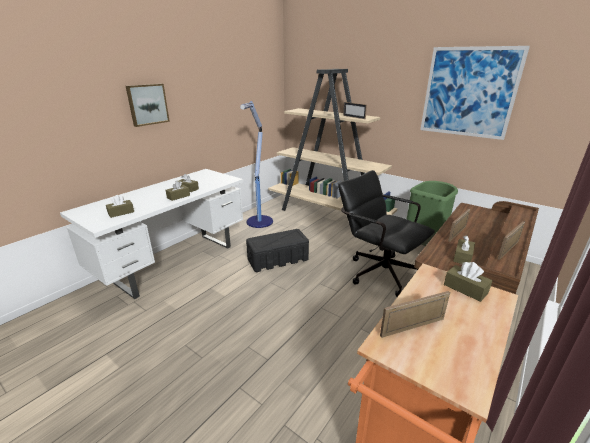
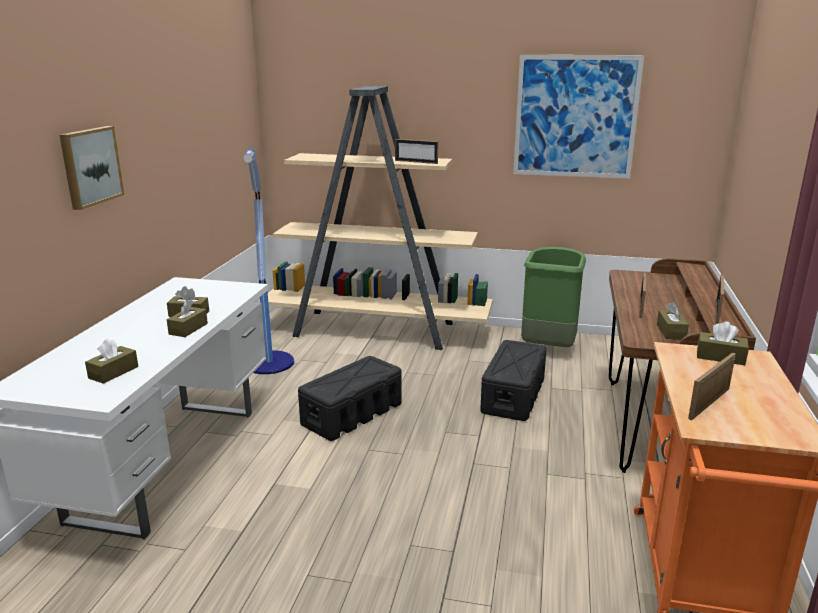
camera: 25 degrees left, 5 degrees down
(378, 271) = (513, 395): black office chair -> black storage box

